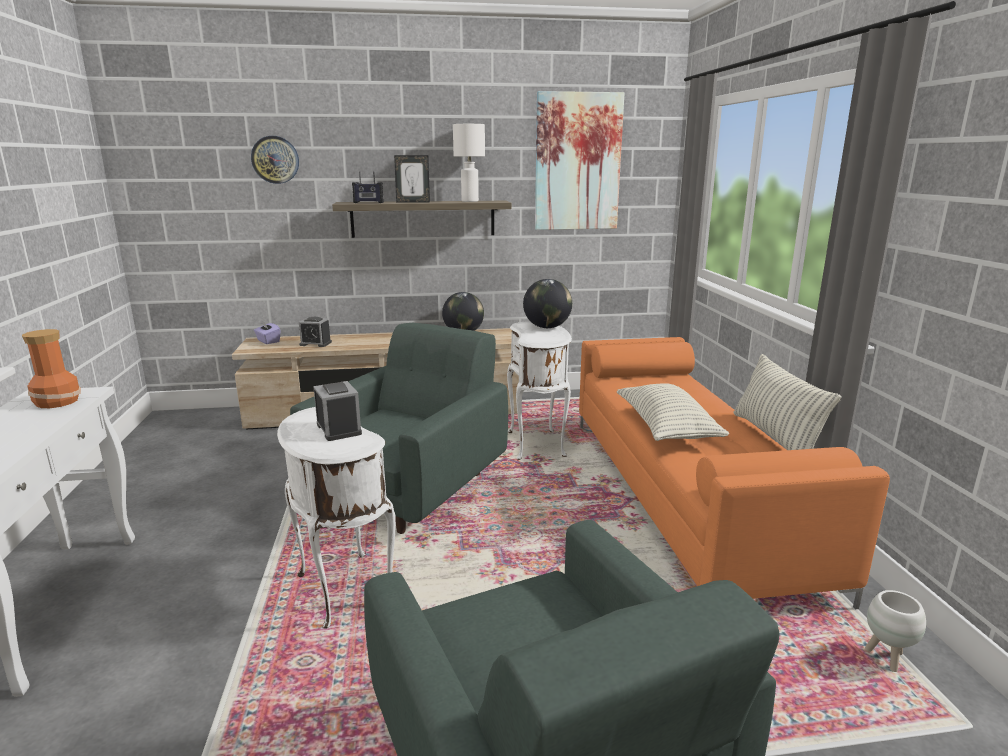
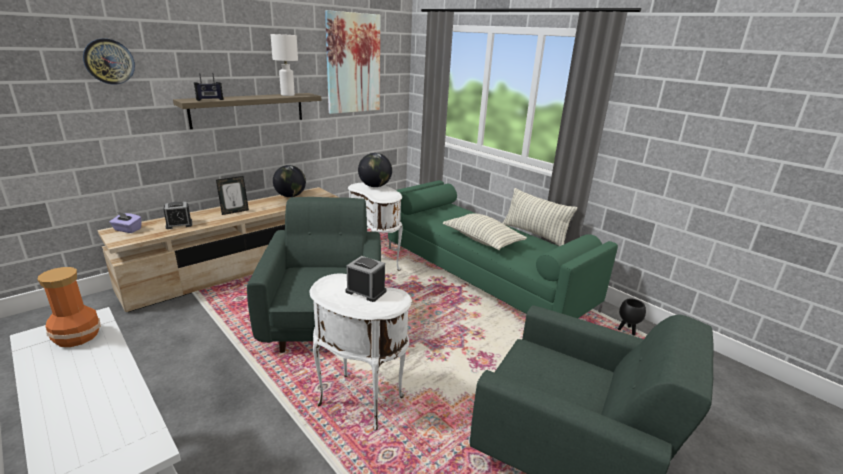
camera: 35 degrees left, 5 degrees up
(413, 202) = (245, 97): picture frame -> picture frame (234, 211)
(686, 497) = (484, 277): orange sofa -> green sofa
(887, 658) = (627, 330): white planter -> black planter

